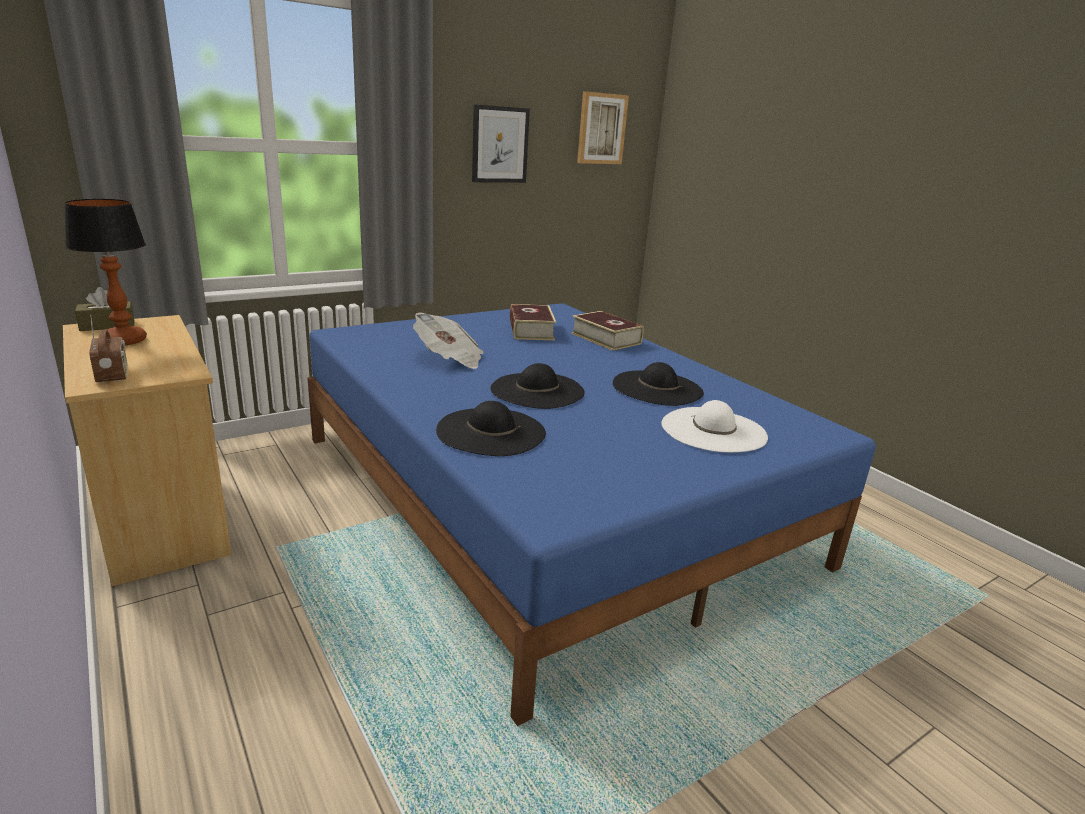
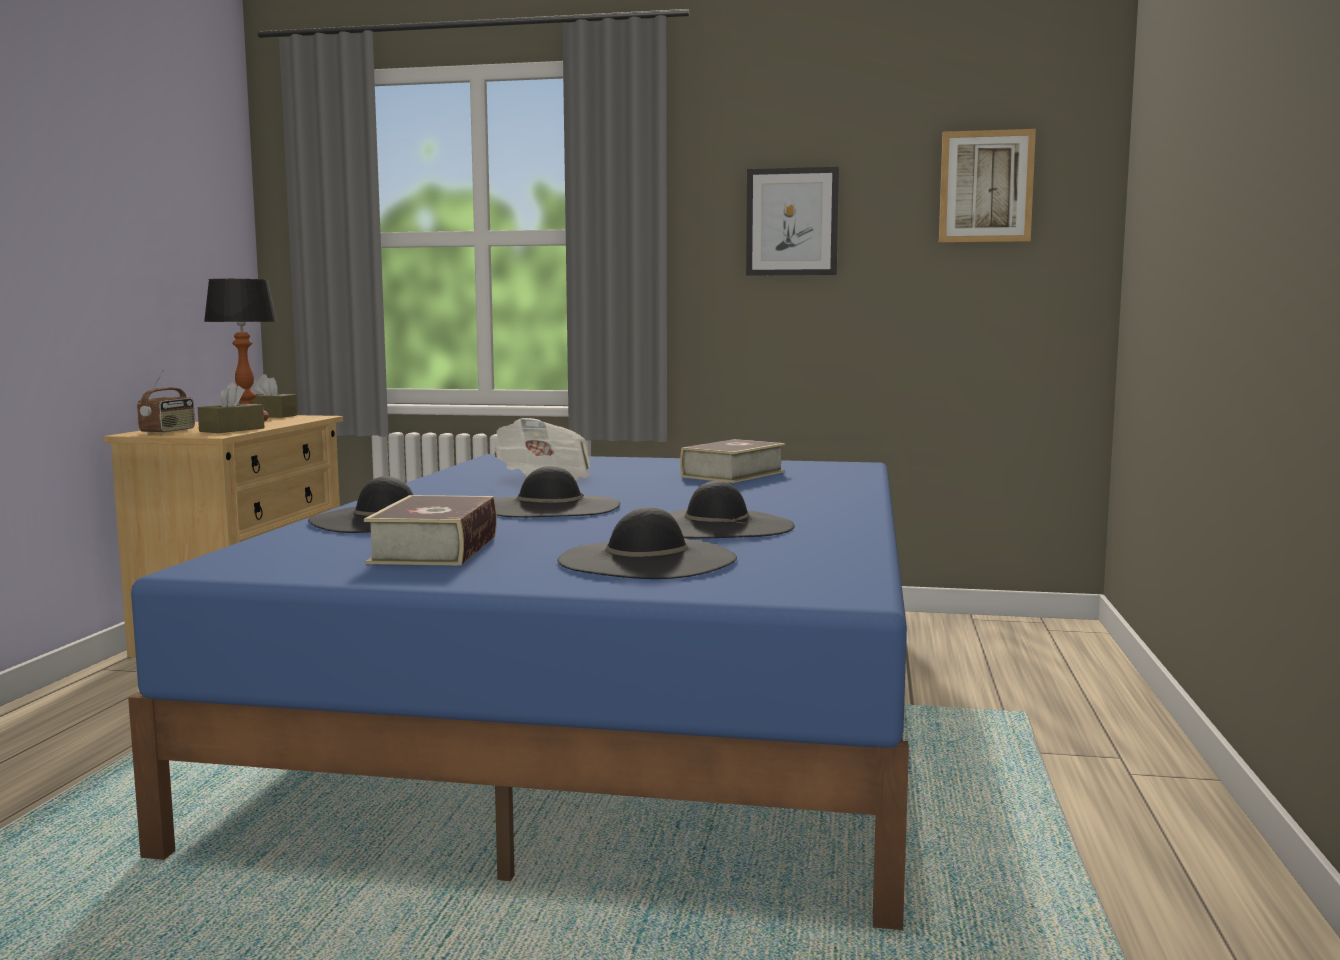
camera: 45 degrees right, 15 degrees down
(169, 360) = (232, 430): none -> brown tissue box
(606, 338) = (817, 489): book -> book (435, 549)
(713, 430) = (647, 560): white hat -> black hat

